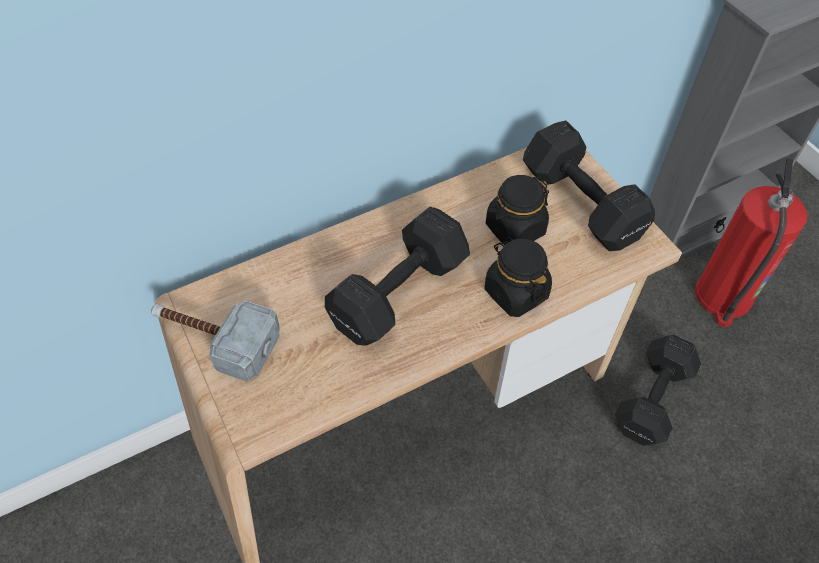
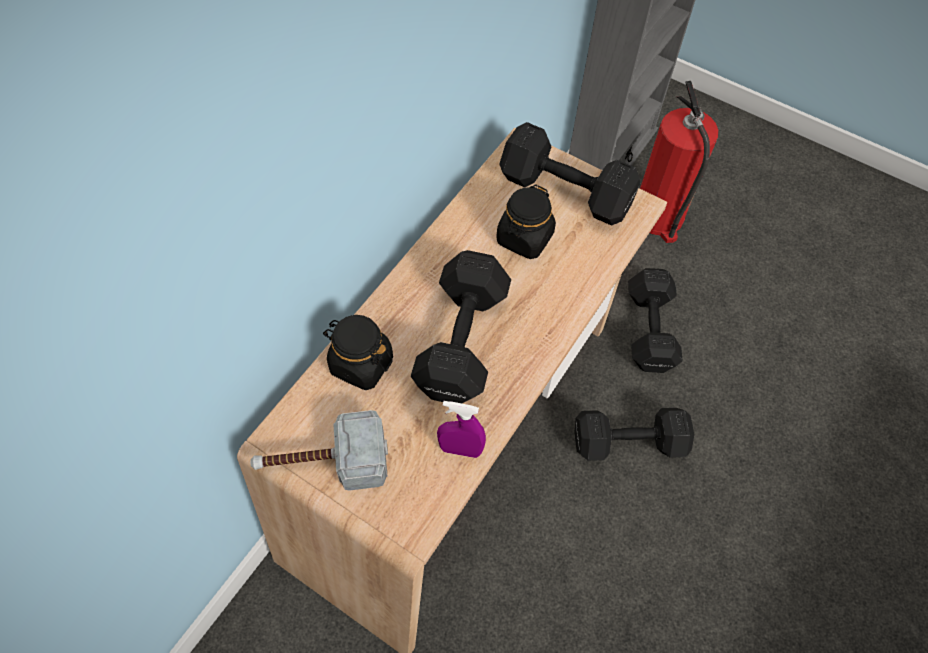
camera: 30 degrees left, 5 degrees up
(336, 385) = (460, 449): none -> purple spray bottle
(515, 292) = (559, 296): black jar -> black jar (361, 364)
(572, 497) = (631, 443): none -> black dumbbell

